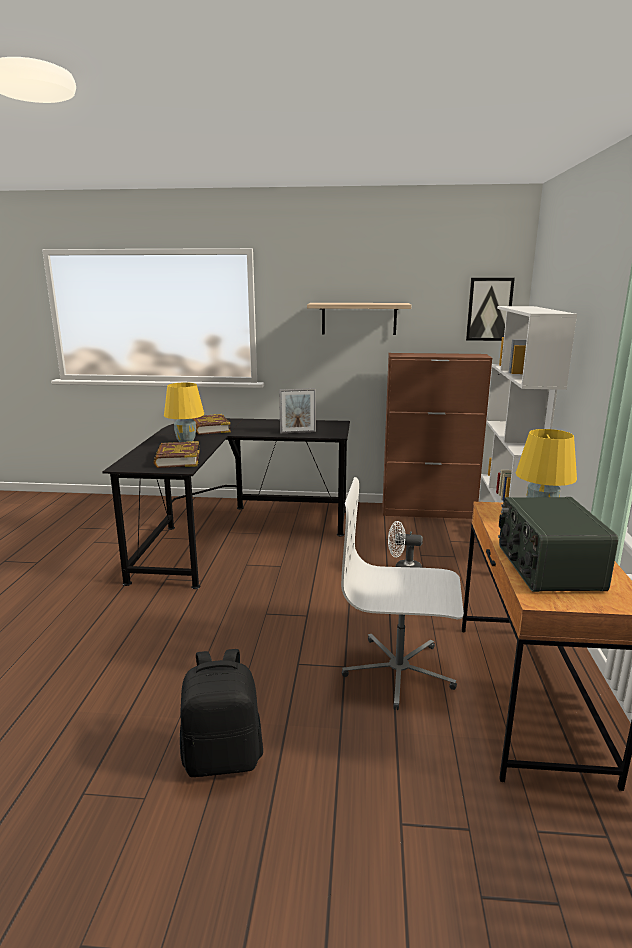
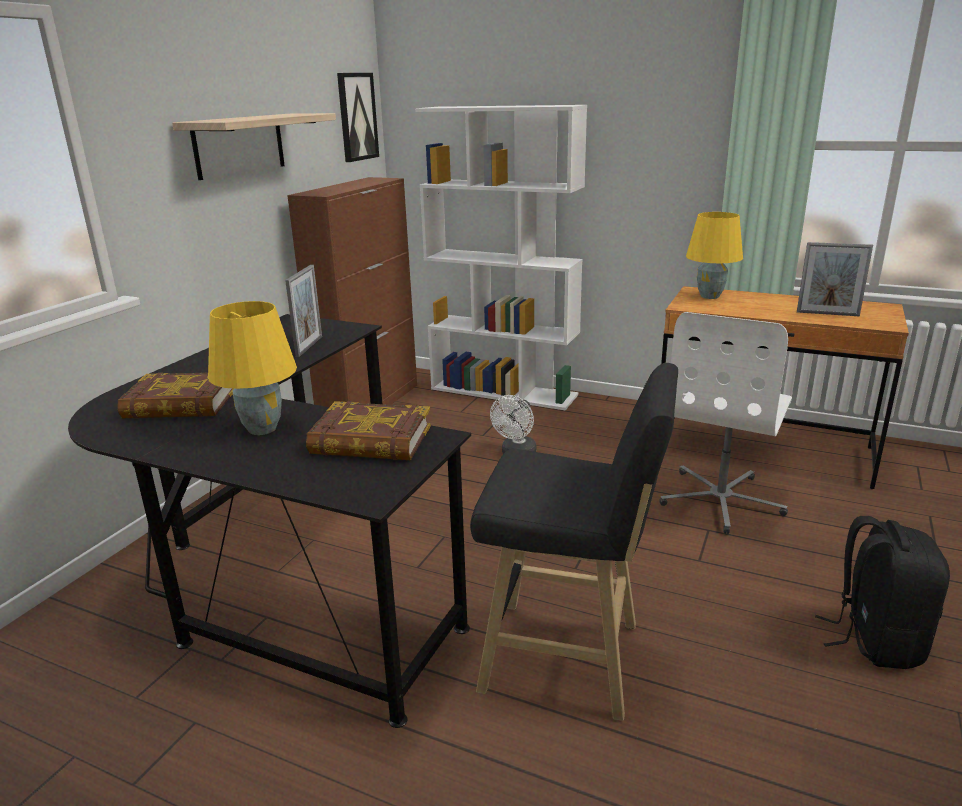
camera: 70 degrees left, 5 degrees up
(176, 622) = (569, 659): none -> black stool
(547, 567) = (827, 314): radio -> picture frame

